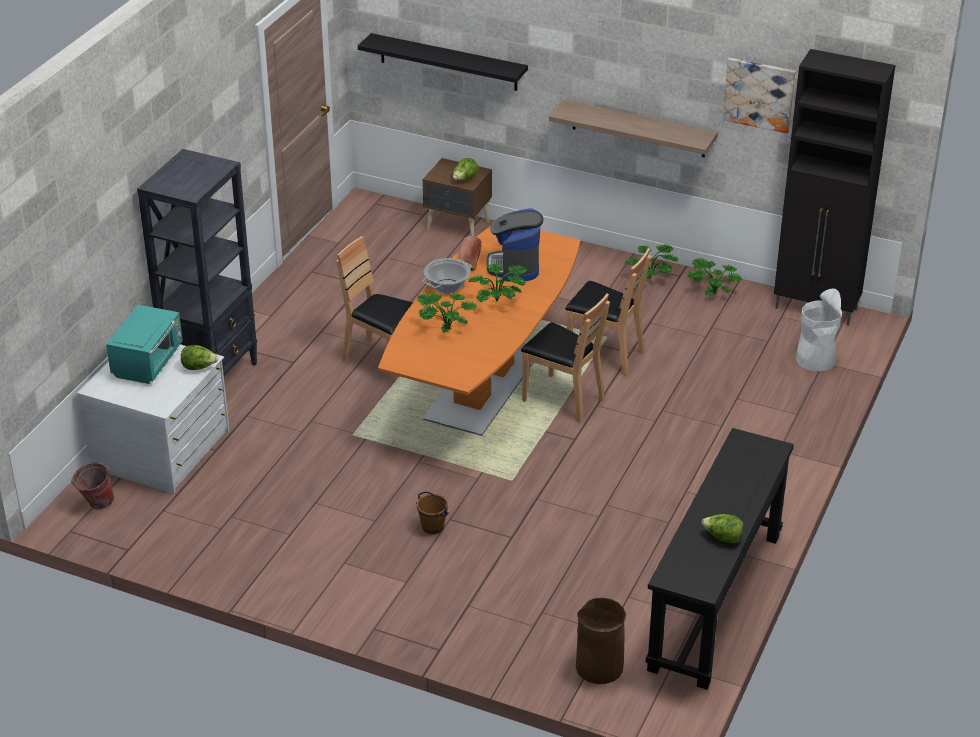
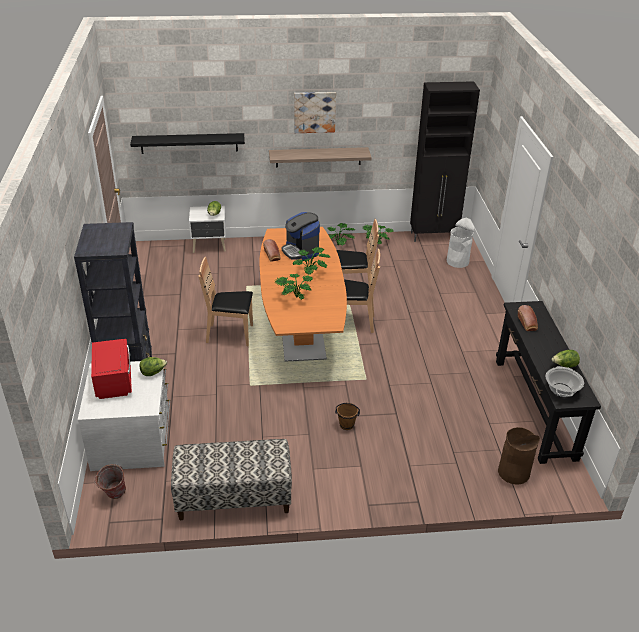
camera: 30 degrees left, 0 degrees up
(149, 362) = (114, 381): turquoise microwave -> red microwave
(223, 559) = (233, 498): none -> bench
(447, 286) = (272, 273): cooking pot -> cooking pot (561, 390)
(458, 226) = (210, 246): brown nightstand -> white nightstand
(732, 467) = (527, 324): none -> bread
(759, 94) = (392, 118): picture -> picture (314, 112)

